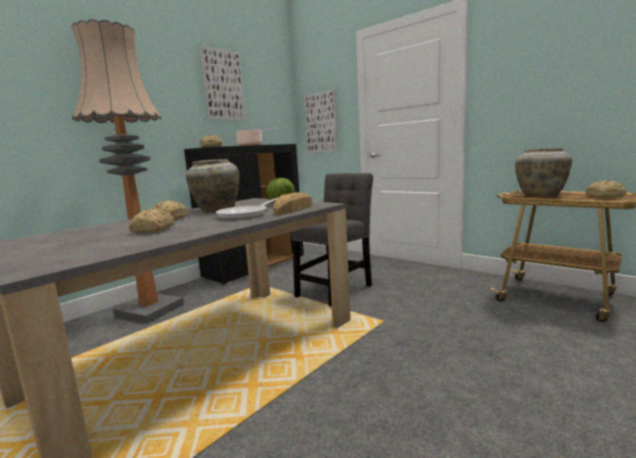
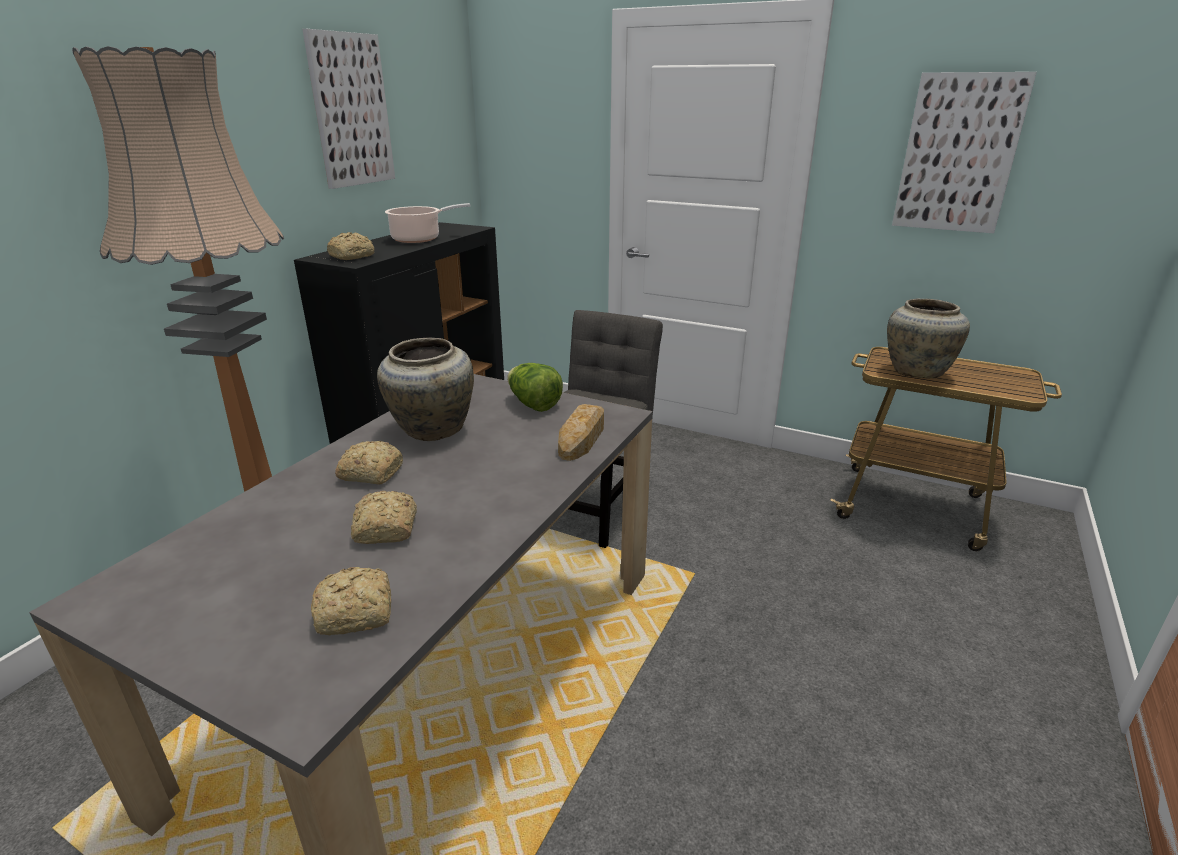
camera: 15 degrees left, 15 degrees up
(246, 215) = (511, 459): frying pan -> none
(321, 123) = (532, 175): picture -> picture (958, 154)
(605, 196) = (1002, 379): bread -> bread (358, 613)

